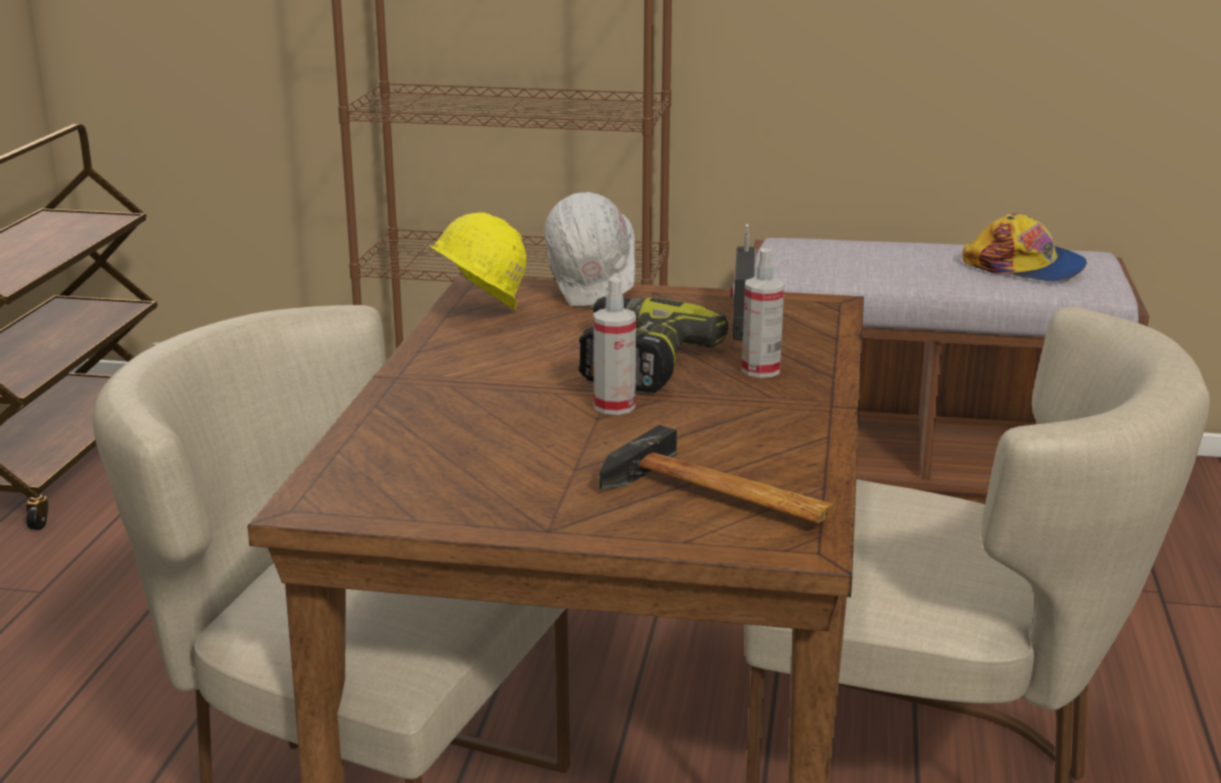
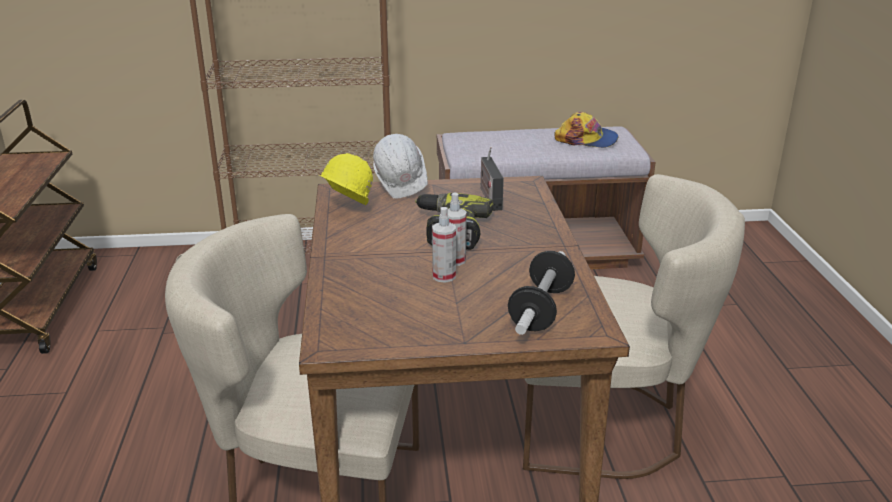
camera: 15 degrees left, 5 degrees up
(720, 498) = (541, 310): hammer -> dumbbell
(761, 370) = (517, 228): spray bottle -> spray bottle (444, 276)

